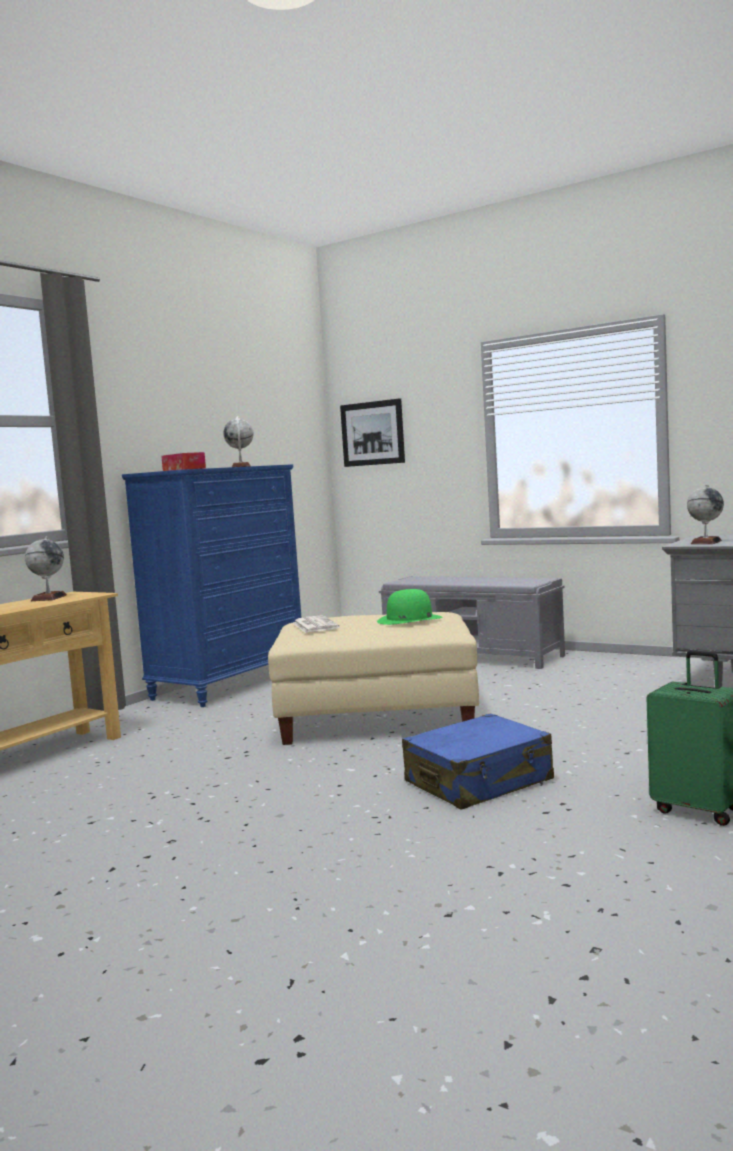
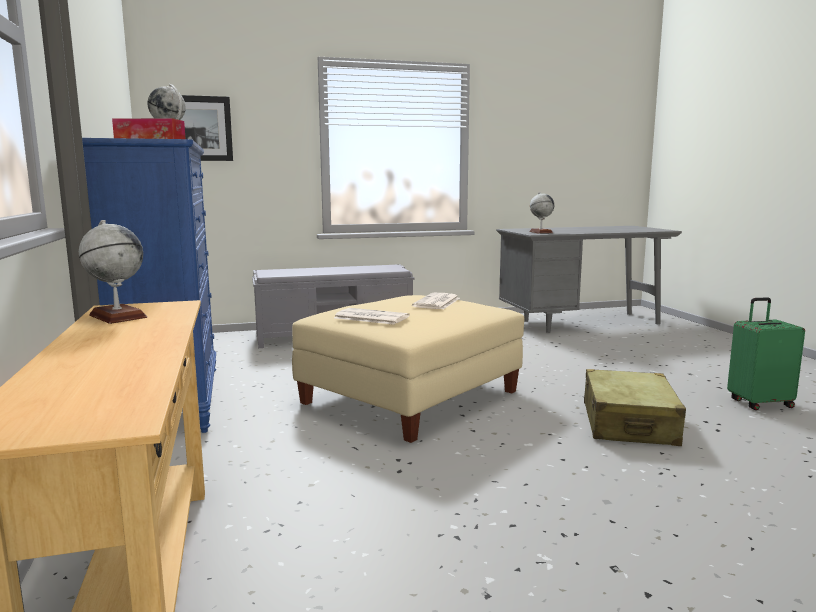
camera: 50 degrees left, 5 degrees up
(409, 619) = (437, 302): green hat -> newspaper
(479, 782) = (629, 424): blue suitcase -> beige suitcase

